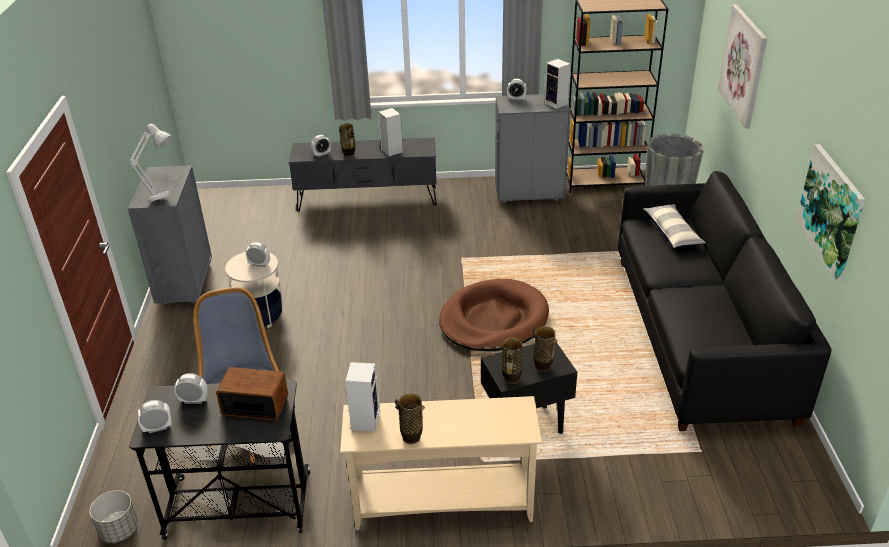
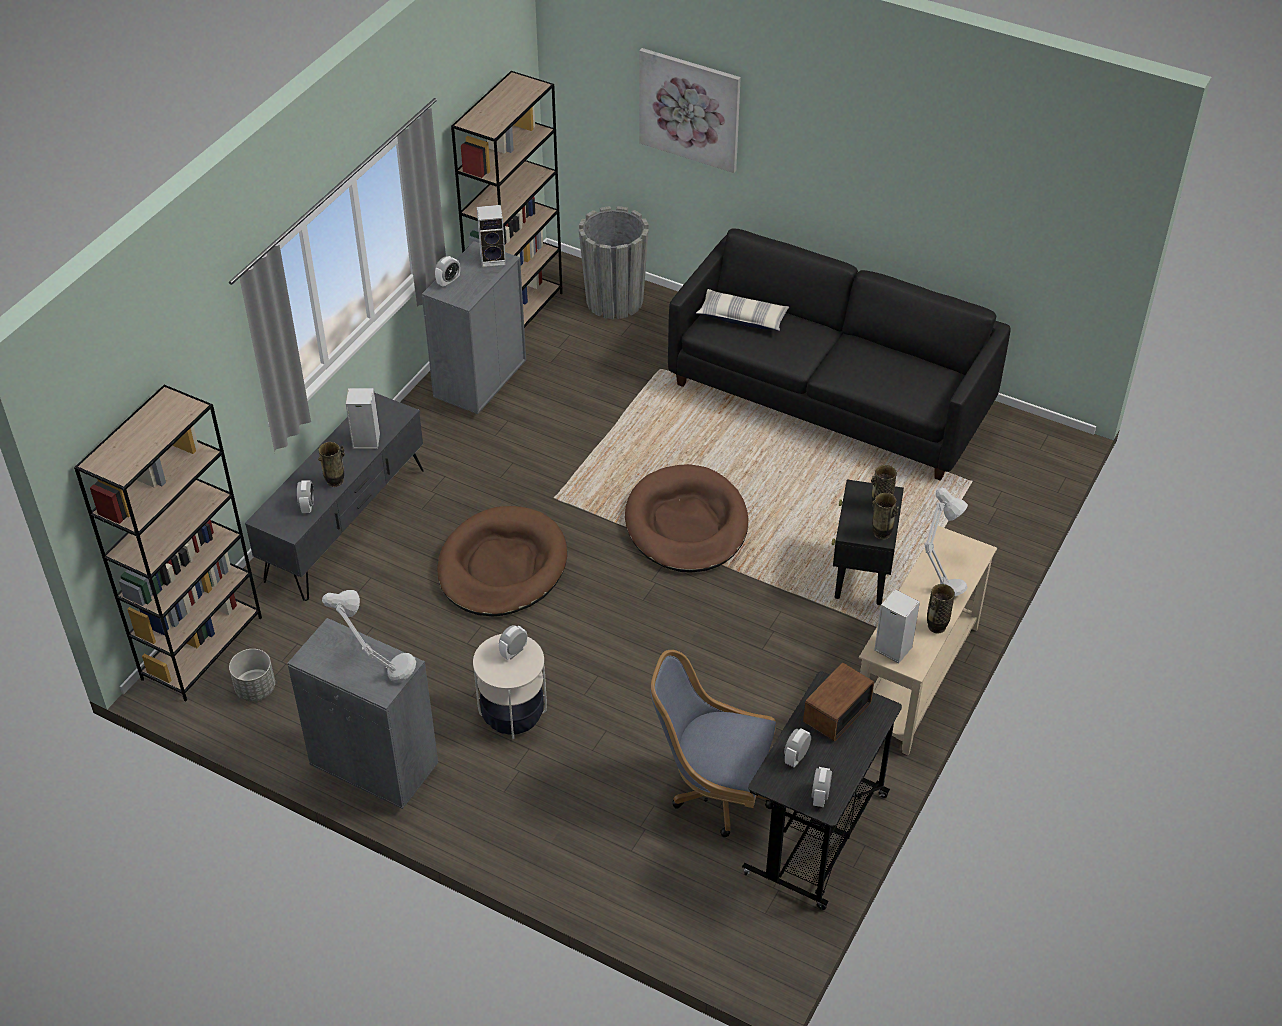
camera: 60 degrees left, 10 degrees up
(119, 530) = (784, 945): grey planter -> grey planter (255, 689)
(238, 196) = (202, 647): none -> beige bookcase
(383, 263) = (502, 566): none -> brown dog bed
(477, 419) = (942, 574): none -> grey table lamp
(831, 210) = (946, 213): picture -> none

